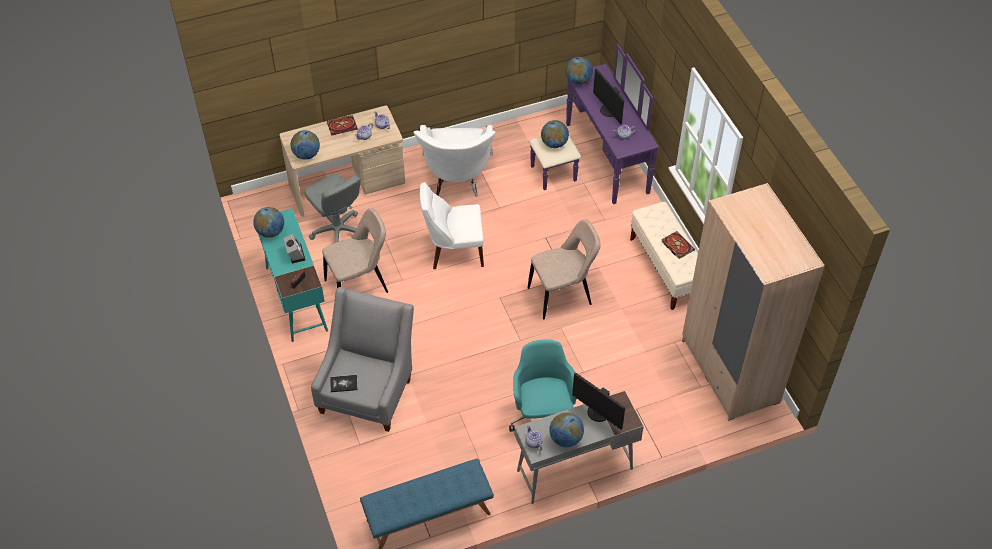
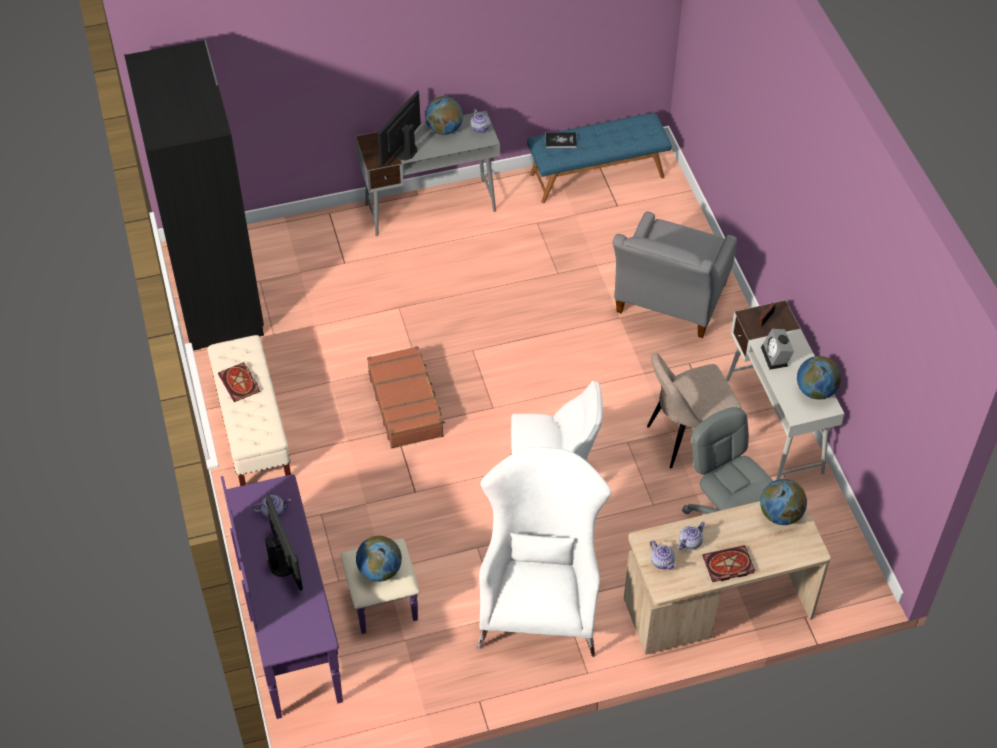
camera: 175 degrees left, 0 degrees up
(296, 298) = (774, 426): turquoise desk -> white desk
(344, 384) = (697, 242): book -> book (561, 141)
(543, 415) = (457, 263): turquoise office chair -> none
(562, 295) = (406, 404): beige chair -> brown suitcase
(578, 80) = (320, 629): globe -> none
(598, 413) = (403, 150): monitor -> monitor turned 105 degrees counterclockwise
(729, 371) = (217, 295): beige wardrobe -> black wardrobe

